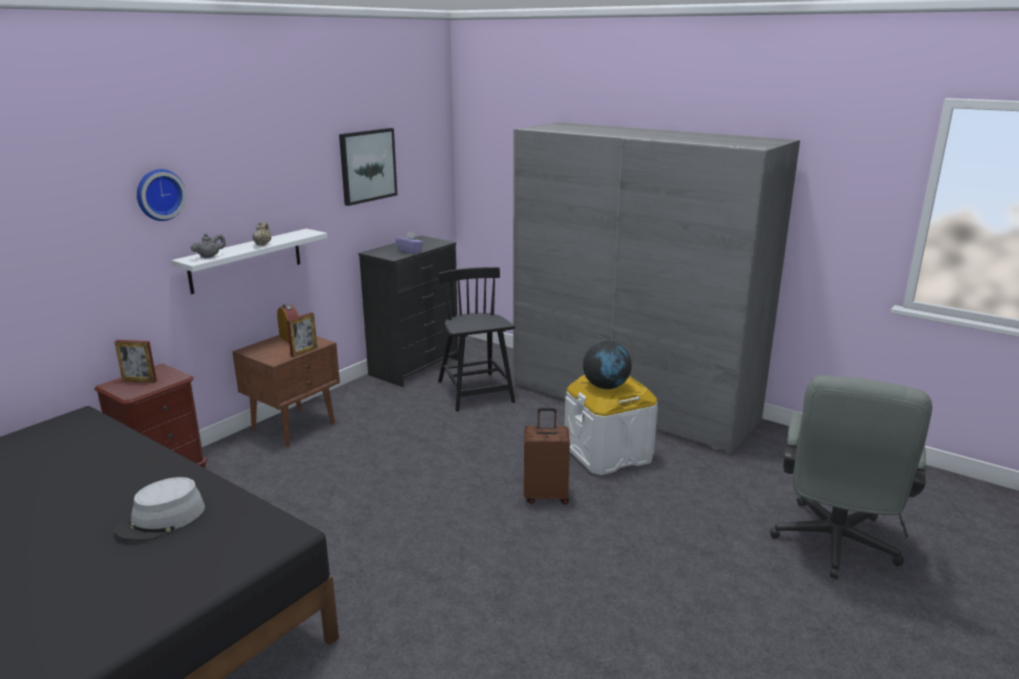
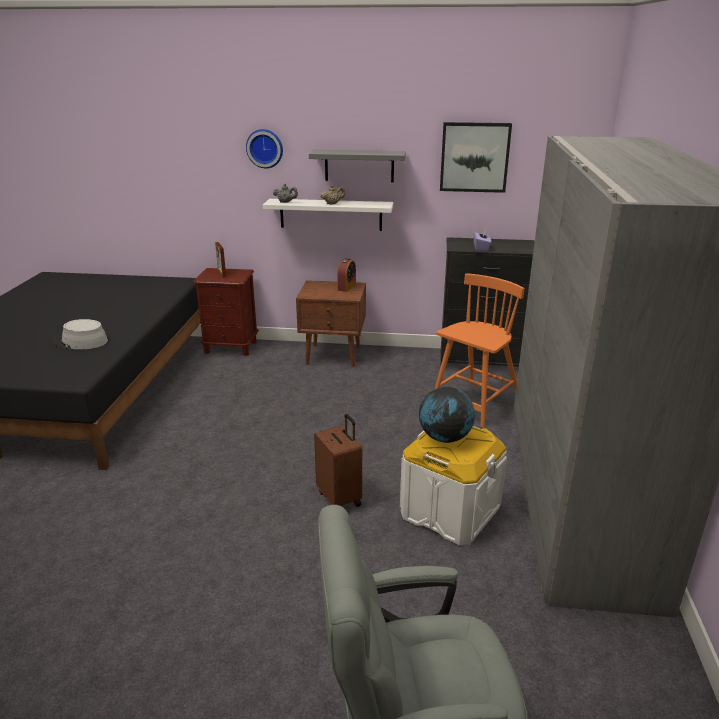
camera: 60 degrees right, 5 degrees up
(269, 195) = (359, 165): none -> grey shelf
(304, 352) = (330, 298): picture frame -> none
(475, 392) = (475, 403): black chair -> orange chair

